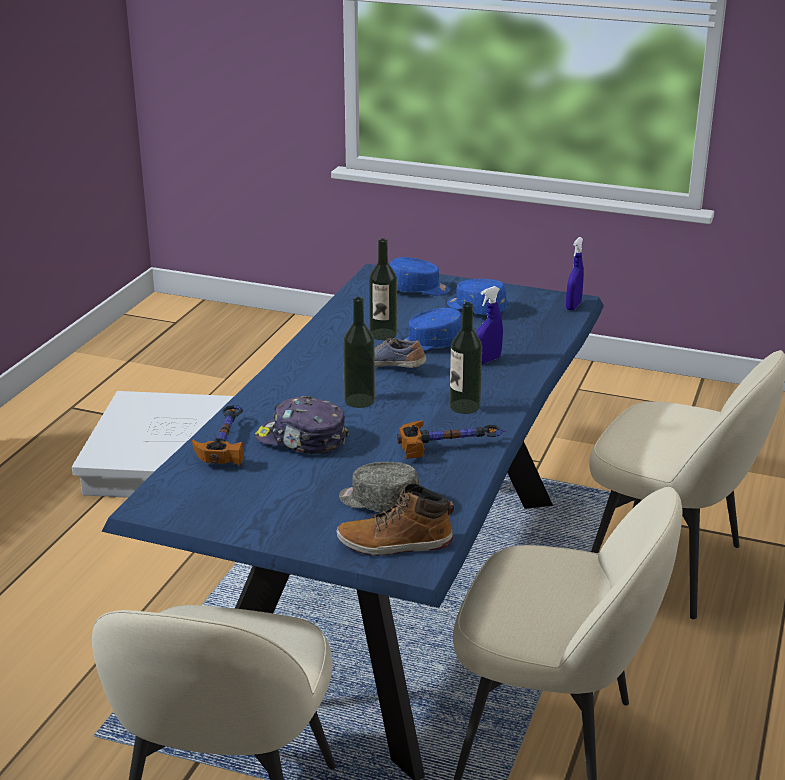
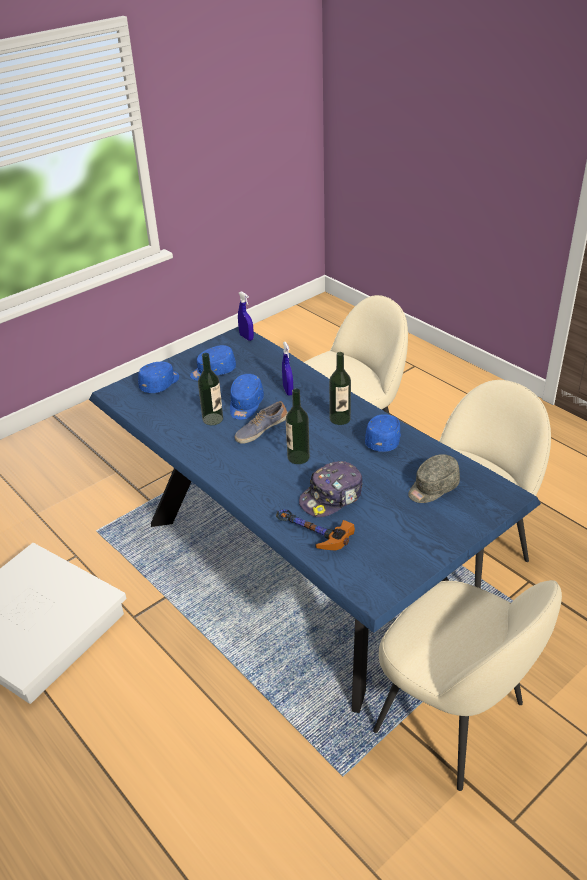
camera: 60 degrees left, 10 degrees up
(395, 544) = (482, 496): boot -> none
(451, 446) = (384, 439): hammer -> blue cap

